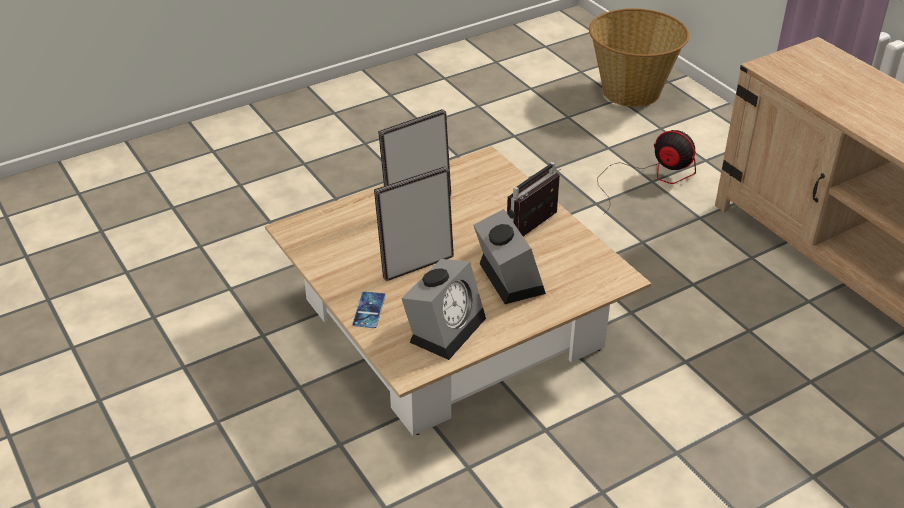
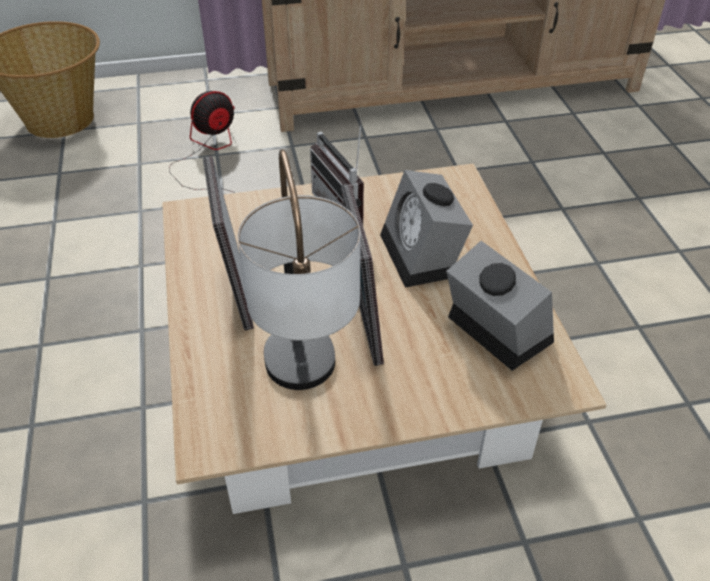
camera: 70 degrees left, 5 degrees up
(349, 254) = (305, 389): none -> table lamp
(369, 310) = (435, 396): phone -> none
(507, 277) = (423, 256): alarm clock -> alarm clock turned 105 degrees counterclockwise

